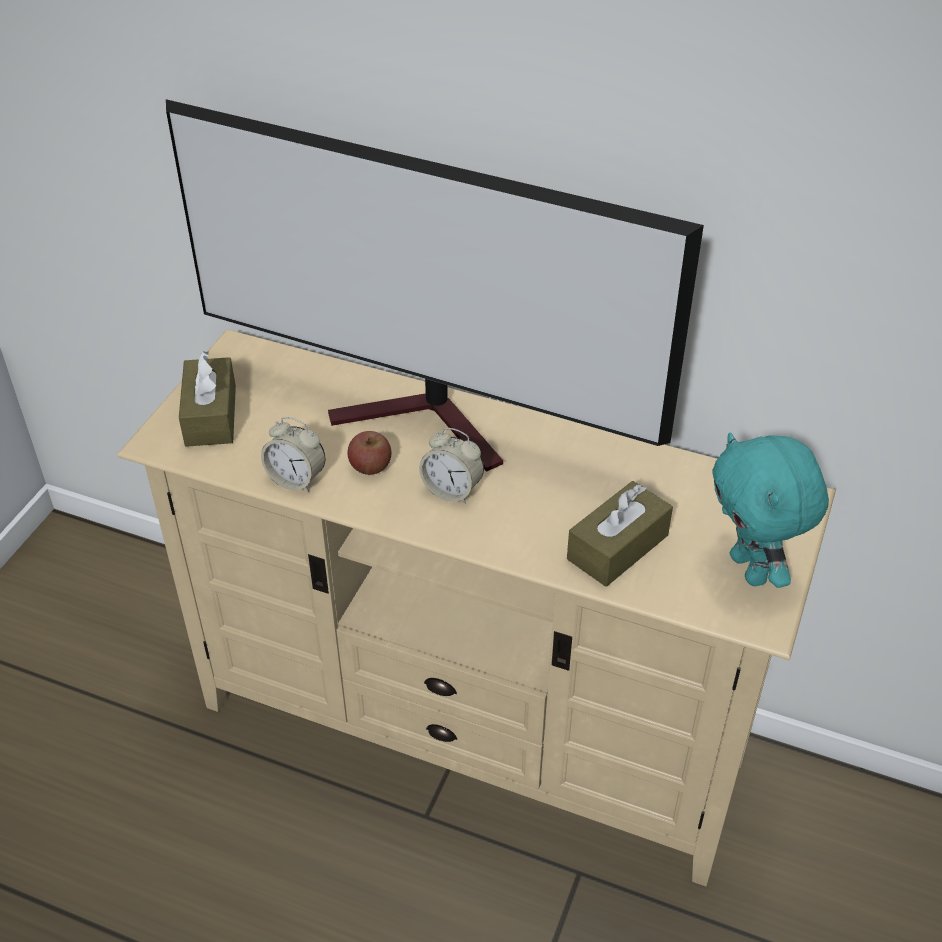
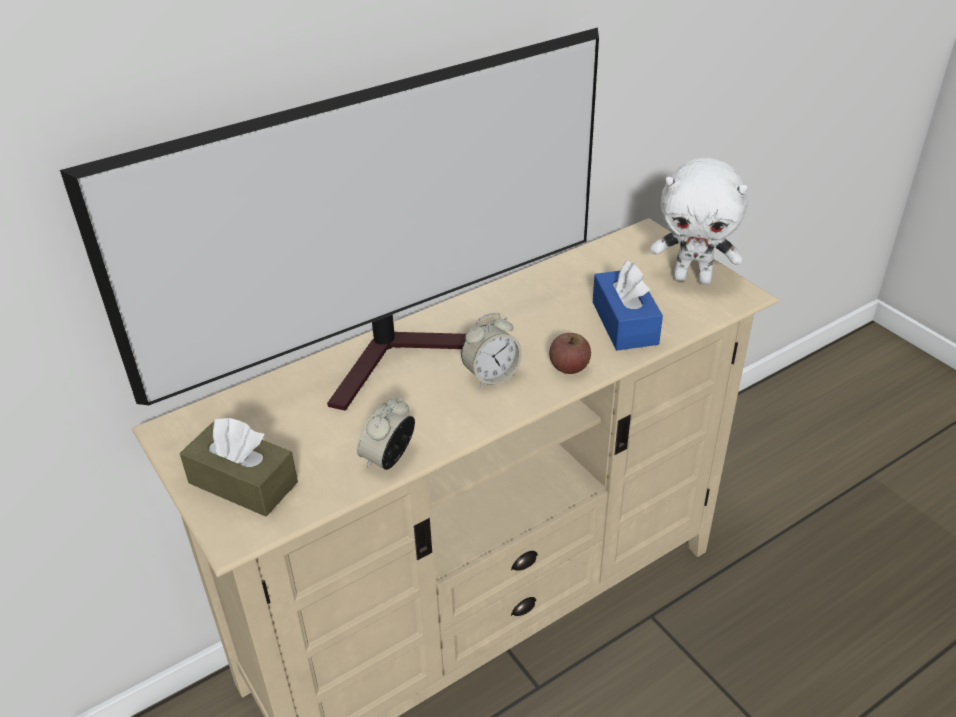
camera: 55 degrees left, 5 degrees down
(296, 479) = (388, 458): alarm clock -> alarm clock turned 150 degrees clockwise
(370, 466) = (418, 408): apple -> apple (569, 367)
(617, 547) = (624, 323): brown tissue box -> blue tissue box
(751, 569) = (693, 278): turquoise plush toy -> white plush toy

